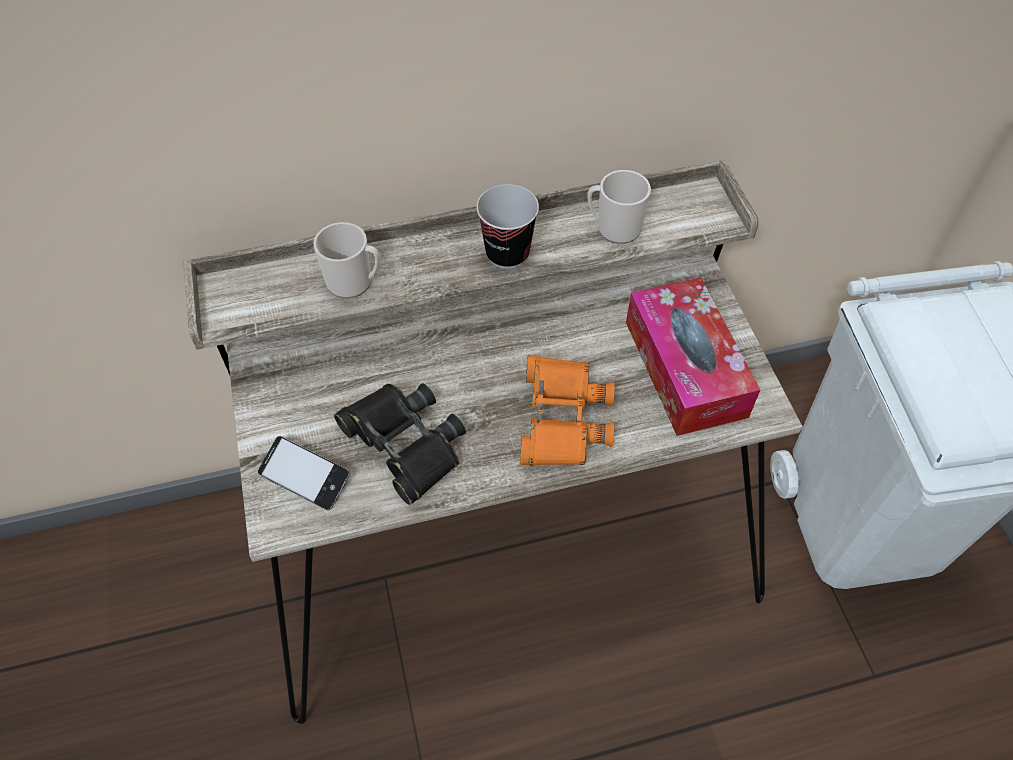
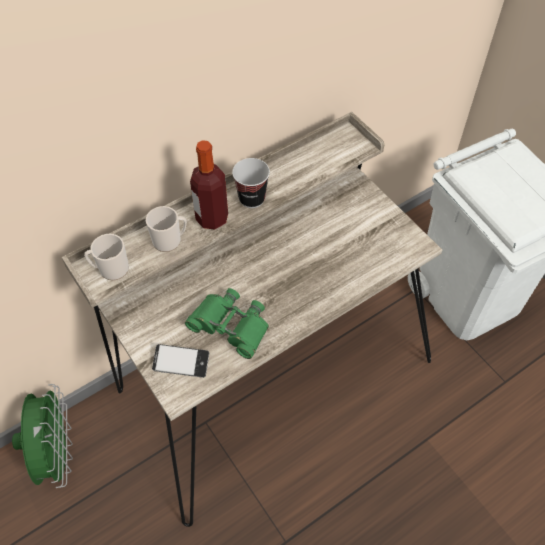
camera: 20 degrees left, 0 degrees up
(168, 551) = (57, 454): none -> green fan
(404, 443) = (230, 326): black binoculars -> green binoculars
(432, 266) = (212, 218): none -> bottle
(562, 418) = (313, 284): orange binoculars -> none
(613, 227) = (305, 167): mug -> mug (110, 269)
(685, 368) = (368, 236): tissue box -> none

